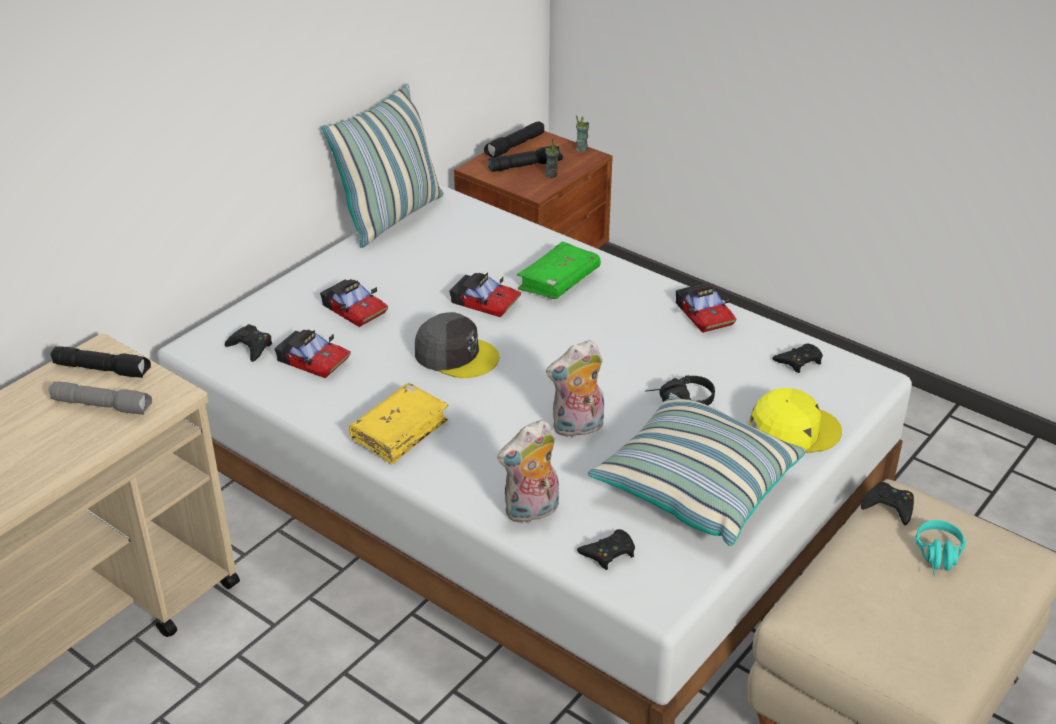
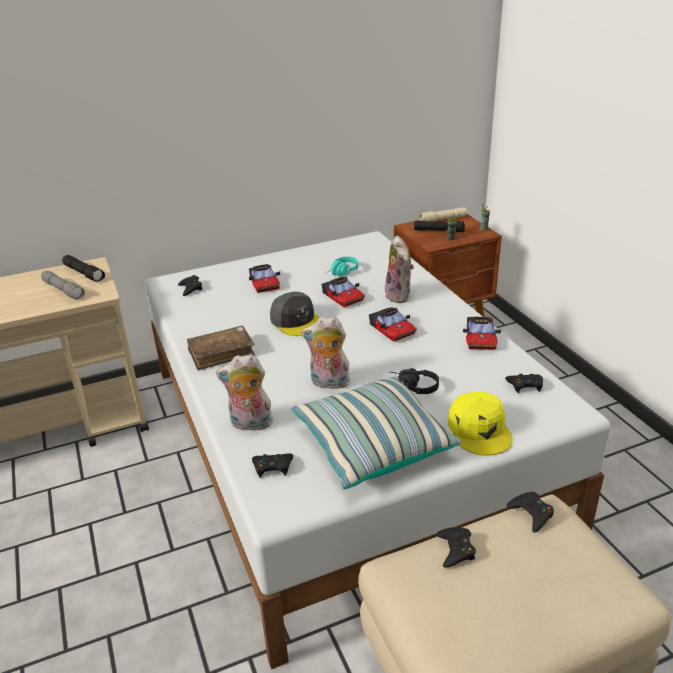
camera: 30 degrees right, 5 degrees down
(313, 360) = (215, 303): toy car -> toy car (392, 329)
(391, 217) = (333, 242): pillow -> none
(399, 431) = (221, 354): yellow book -> brown book
(515, 146) = (442, 220): black flashlight -> beige flashlight
(559, 281) = (400, 296): green book -> plush toy
(793, 430) = (479, 430): yellow cap -> yellow cap turned 60 degrees clockwise
(847, 572) = (455, 550): none -> black game controller
(939, 559) = (542, 569): turquoise headphones -> turquoise headphones (341, 273)

